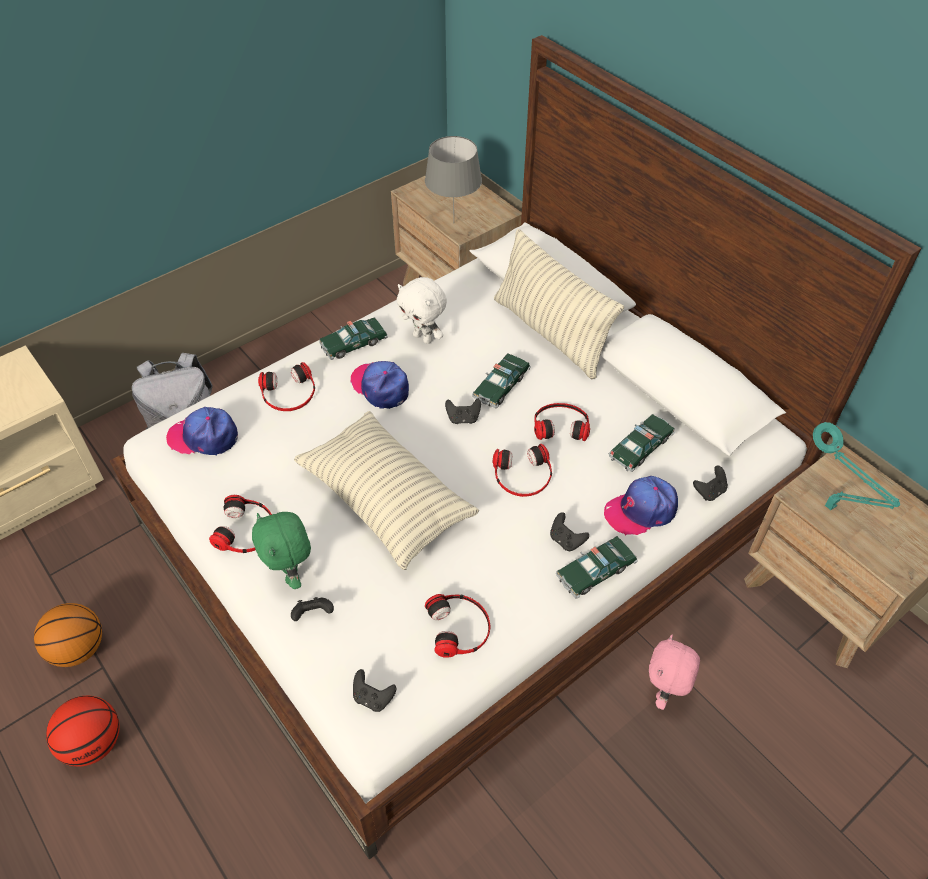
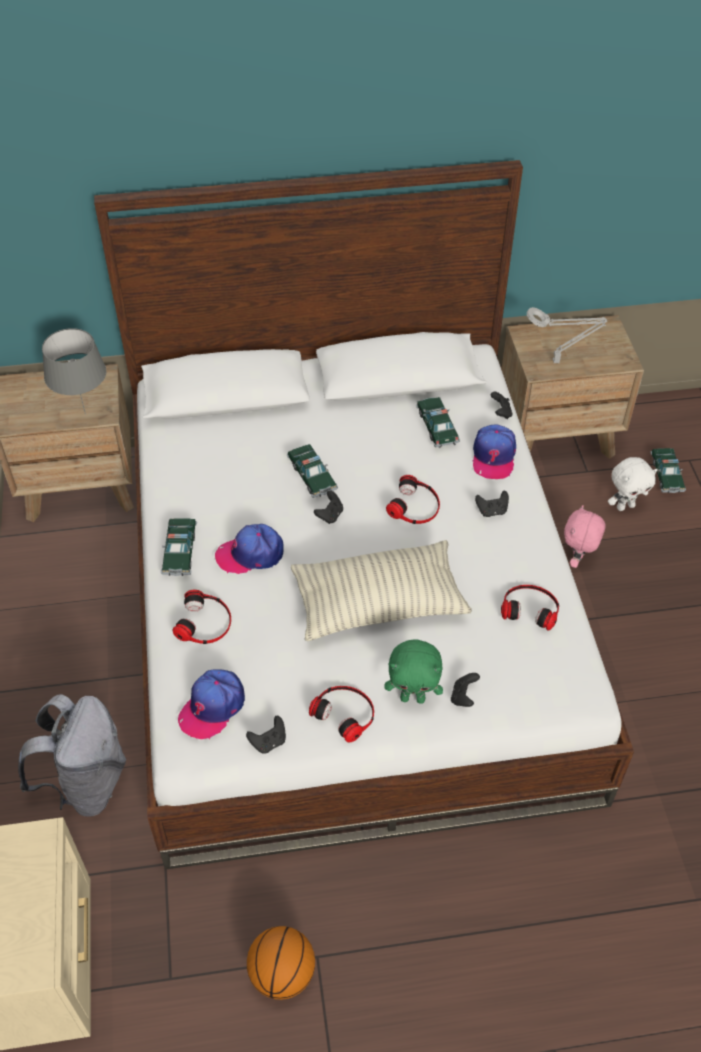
camera: 60 degrees left, 0 degrees up
(93, 743) = (395, 988): basketball -> none
(373, 697) = (560, 687): black game controller -> black game controller (269, 742)
(424, 338) = (214, 500): white plush toy -> white plush toy (625, 506)
(550, 333) = (277, 419): pillow -> none
(561, 425) = (380, 460): headphones -> none
(595, 571) = (529, 508): toy car -> toy car (666, 475)
(664, 692) = (577, 560): pink plush toy -> pink plush toy turned 60 degrees clockwise
(833, 509) = (558, 361): turquoise table lamp -> grey table lamp

